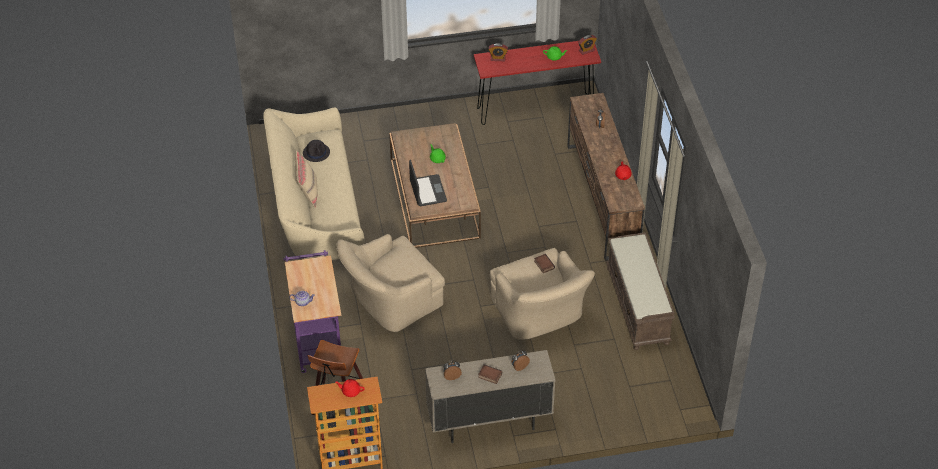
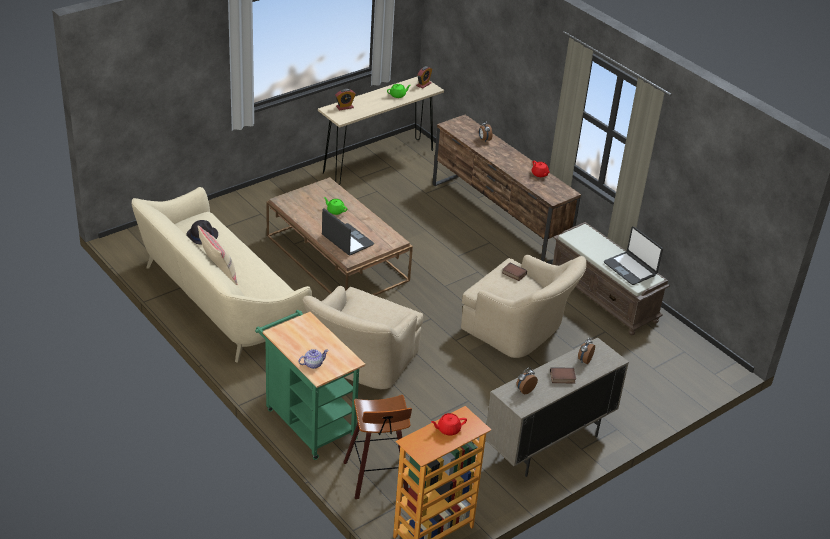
camera: 30 degrees left, 10 degrees down
(317, 339) = (307, 421): purple cart -> green cart
(535, 109) = (378, 161): red console table -> beige console table
(649, 291) = (630, 269): none -> laptop

